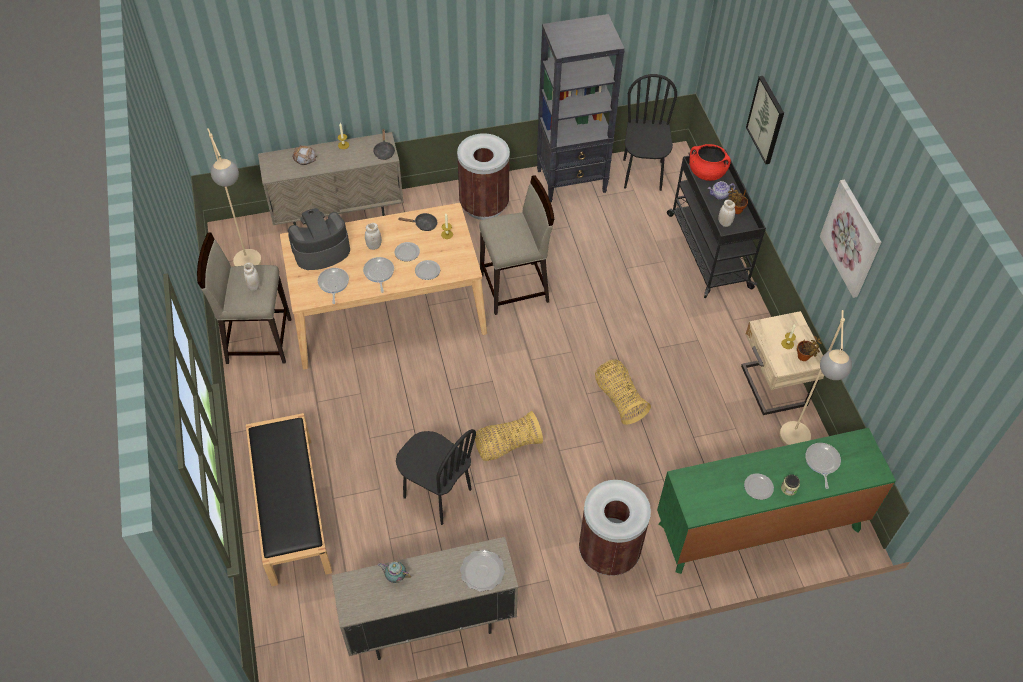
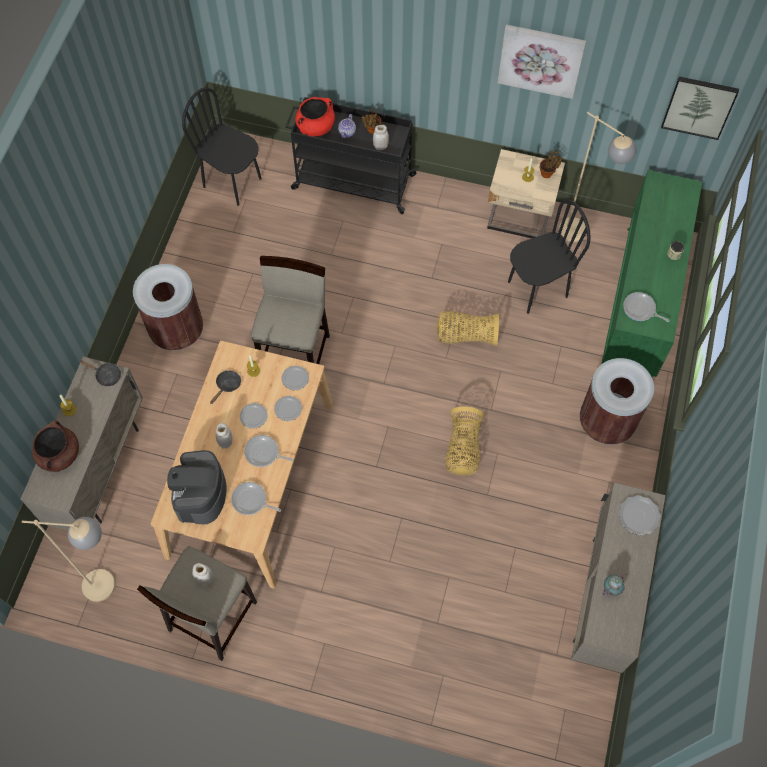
camera: 60 degrees left, 10 degrees up
(291, 508) = (427, 666): black bench -> none
(304, 157) = (59, 455): bread -> brown cooking pot
(437, 494) = (481, 530): black chair -> black chair (537, 289)
(572, 181) = (200, 242): black bookcase -> none
(758, 487) = (662, 273): plate -> plate (295, 378)
(766, 120) = (350, 42): picture -> picture (699, 107)
(821, 462) = (662, 218): frying pan -> frying pan (640, 309)

